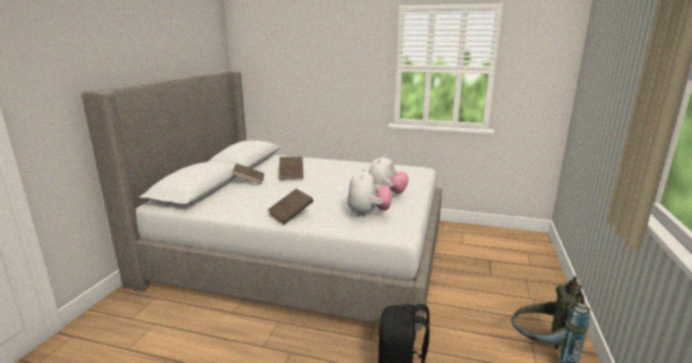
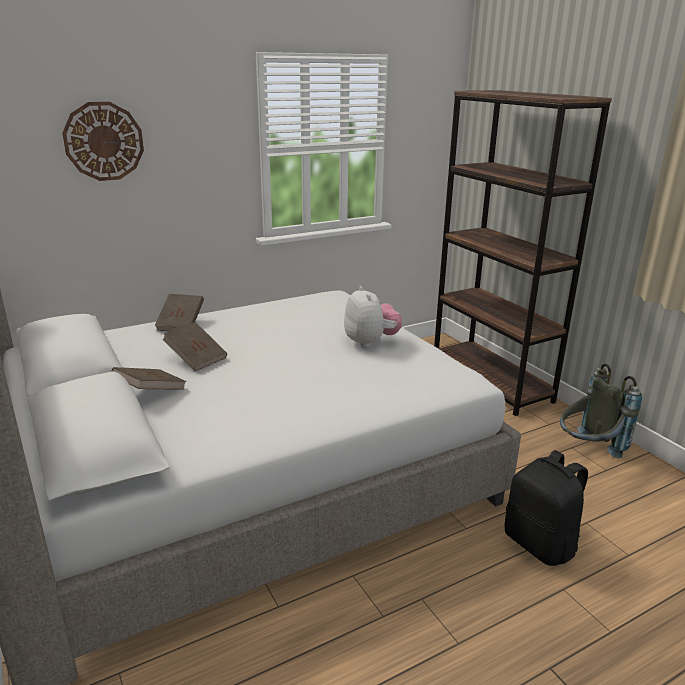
camera: 45 degrees left, 5 degrees up
(291, 215) = (326, 414): brown book -> brown book (181, 324)
(307, 56) = (104, 141): none -> wall clock
(368, 213) = (407, 373): plush toy -> none
(534, 274) = (491, 381): none -> brown bookcase

